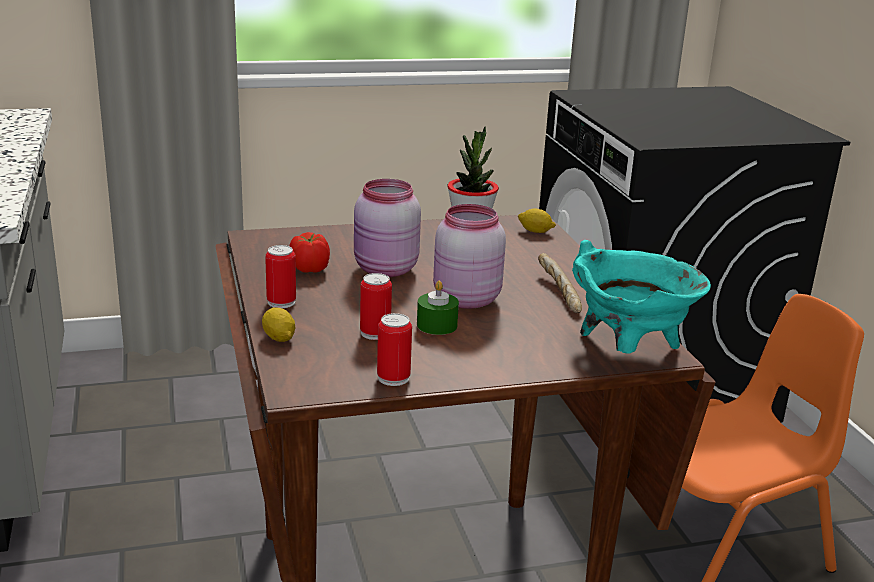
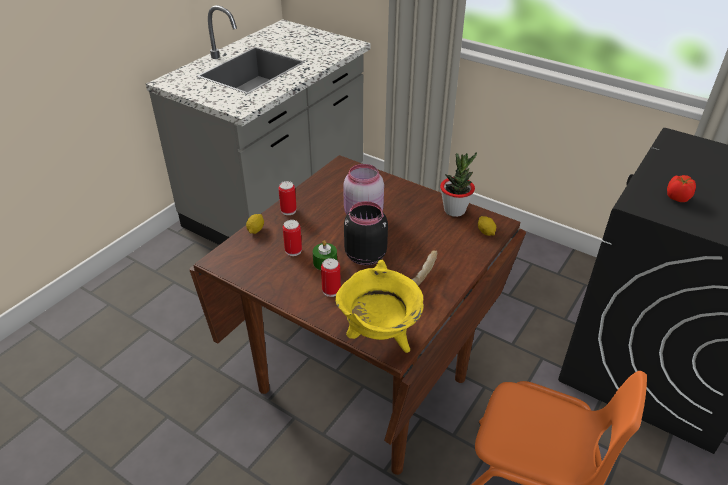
camera: 50 degrees right, 15 degrees up
(309, 269) = (331, 197): tomato -> tomato (677, 198)
(393, 378) = (258, 279): can -> can (331, 290)
(464, 299) = (364, 255): pink jar -> black jar
(629, 352) = (379, 337): turquoise cooking pot -> yellow cooking pot

